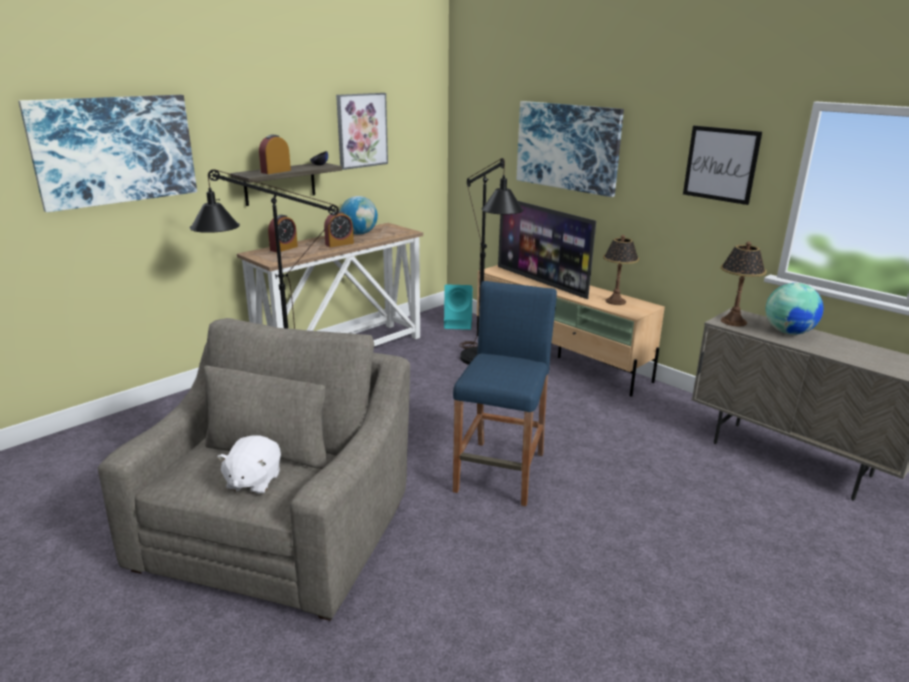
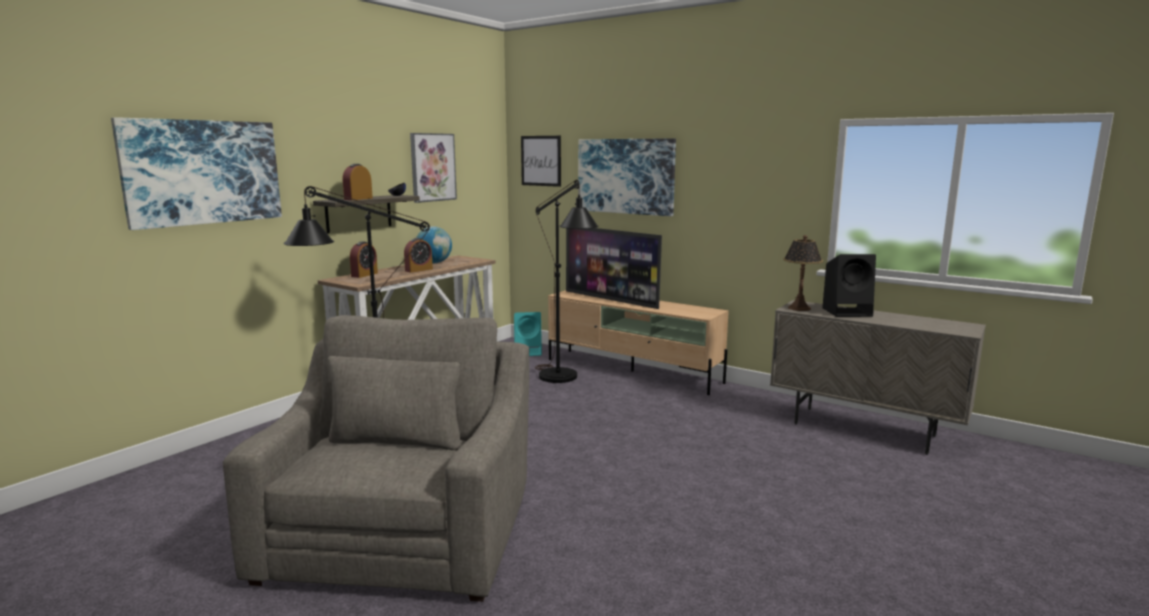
camera: 10 degrees left, 10 degrees down
(253, 481) = (393, 463): white plush toy -> none
(501, 472) = (610, 463): blue stool -> none
(615, 301) = (684, 309): table lamp -> none
(721, 164) = (767, 178): picture -> picture (541, 161)
(788, 332) = (848, 312): globe -> black speaker

